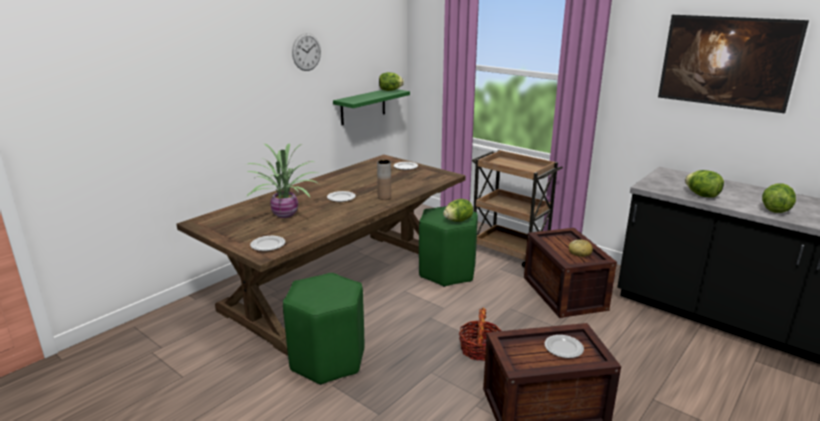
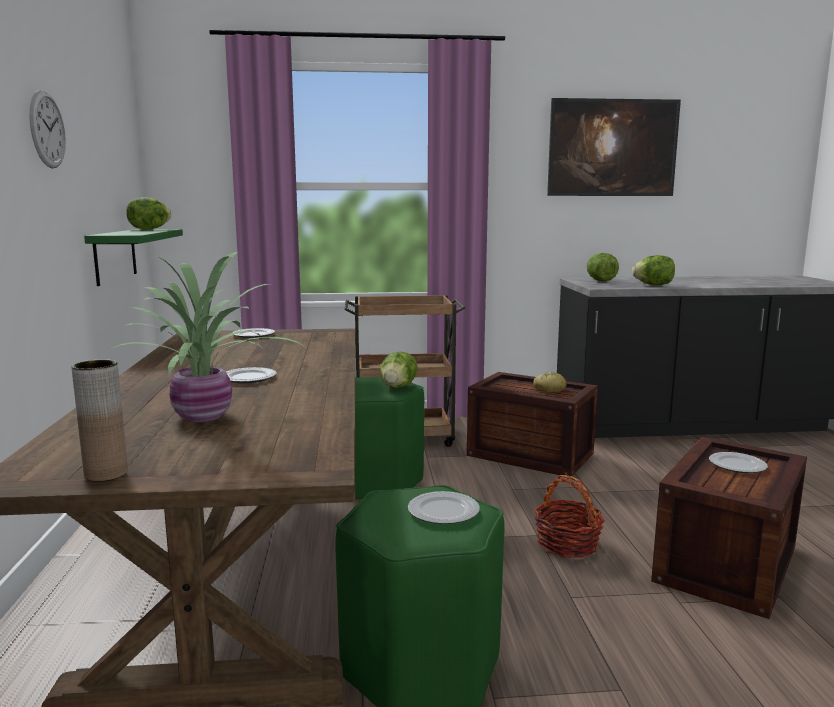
camera: 45 degrees left, 10 degrees down
(268, 245) = (288, 457): plate -> plate (442, 511)
(384, 197) = (315, 364): brown vase -> brown vase (106, 474)
(775, 210) = (721, 284): lettuce -> lettuce (600, 281)

